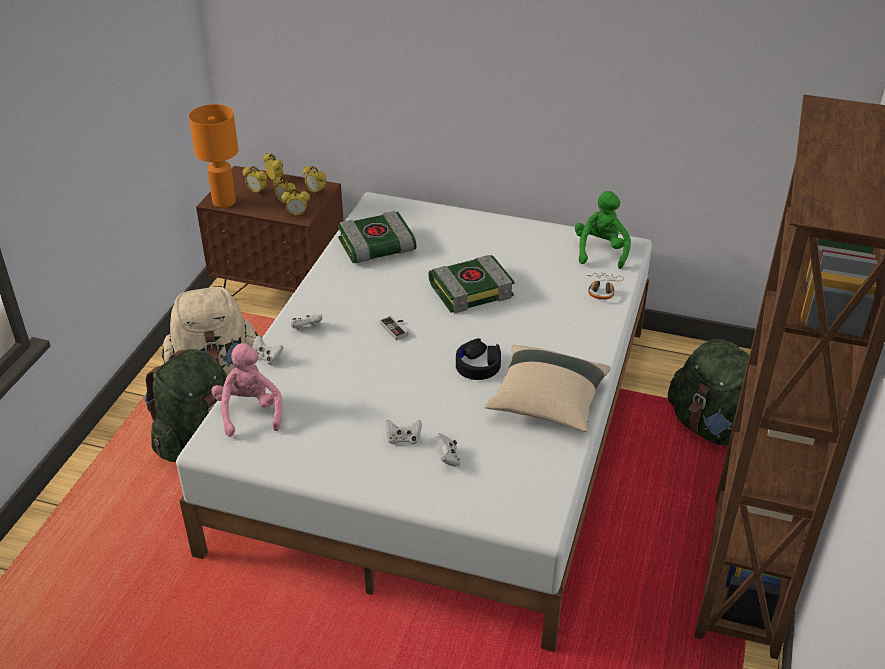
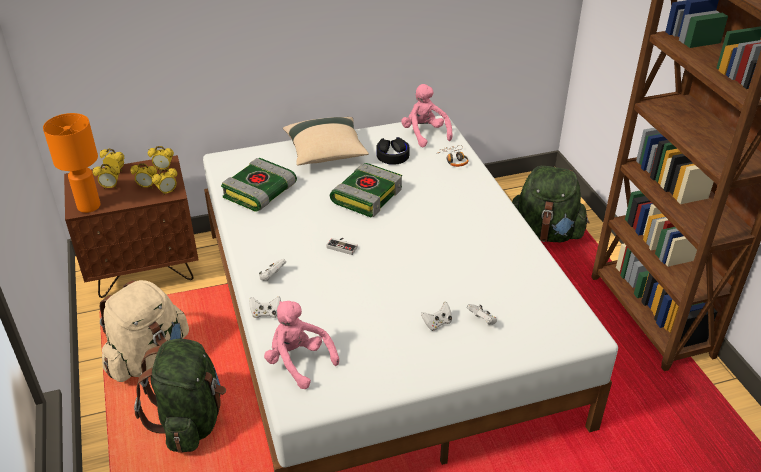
camera: 35 degrees left, 0 degrees up
(478, 365) = (430, 246): black headphones -> black headphones (392, 155)
(547, 403) = (503, 251): beige pillow -> beige pillow (326, 153)
(600, 251) = (424, 134): green plush toy -> pink plush toy

